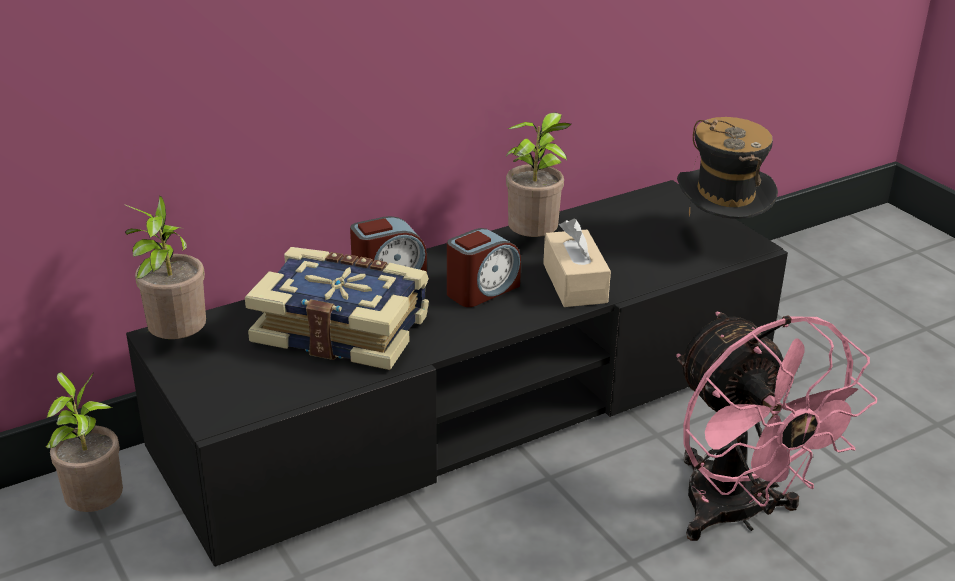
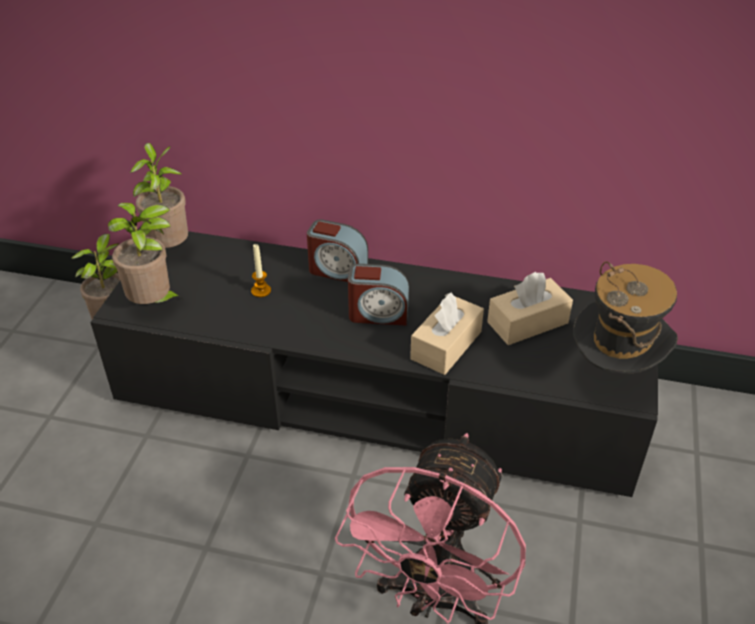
camera: 45 degrees right, 10 degrees up
(342, 328) = (261, 291): book -> candle
(534, 242) = (468, 297): potted plant -> potted plant (154, 304)
(608, 237) = (527, 322): none -> beige tissue box

